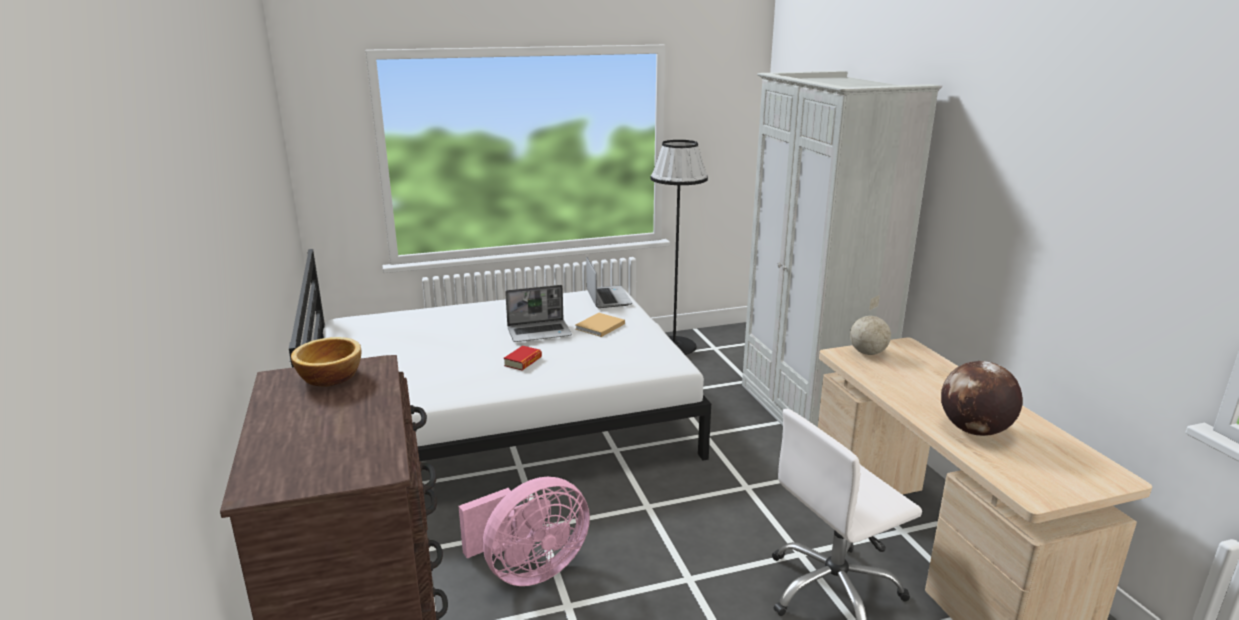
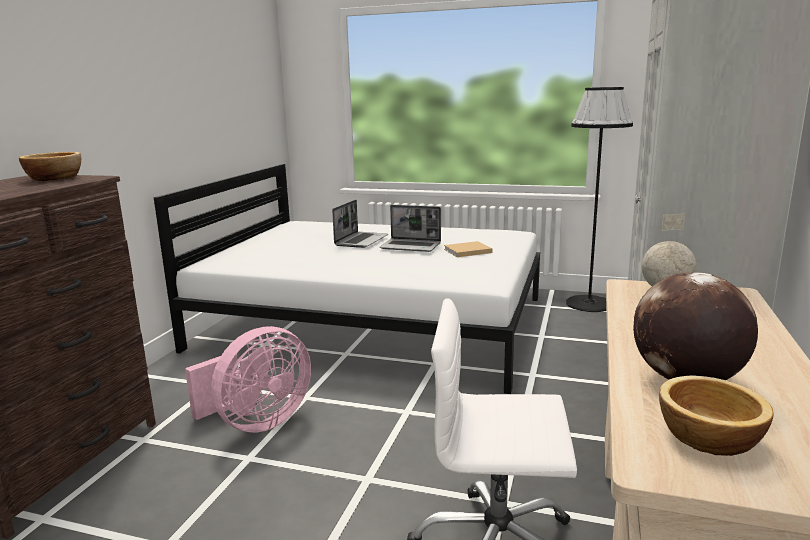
camera: 35 degrees right, 5 degrees down
(523, 362) = (367, 260): book -> none
(528, 570) = (257, 422): pink fan -> pink fan turned 45 degrees counterclockwise
(607, 298) = (506, 235): laptop -> laptop (361, 241)
(1029, 468) = (706, 437): none -> bowl

